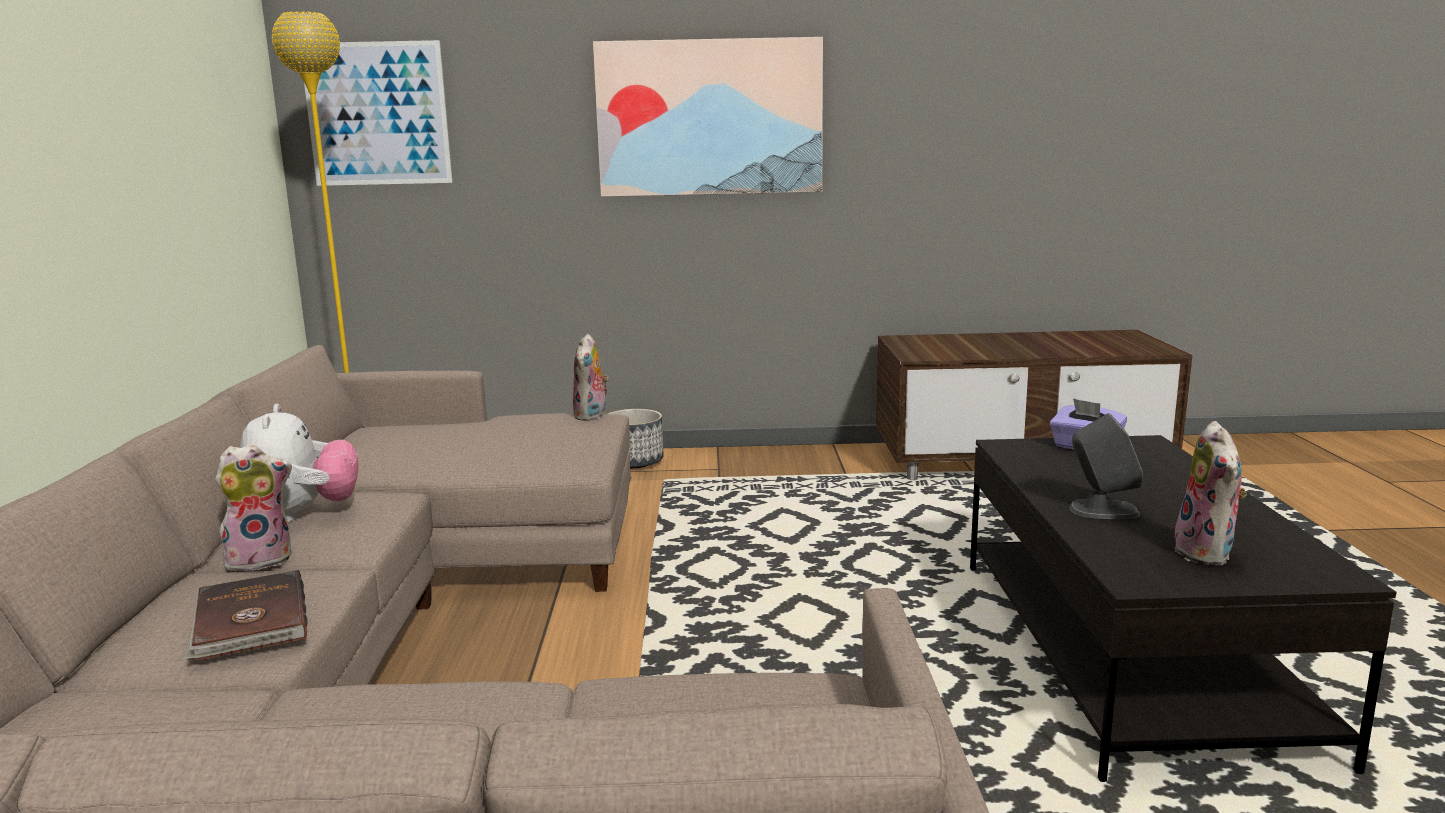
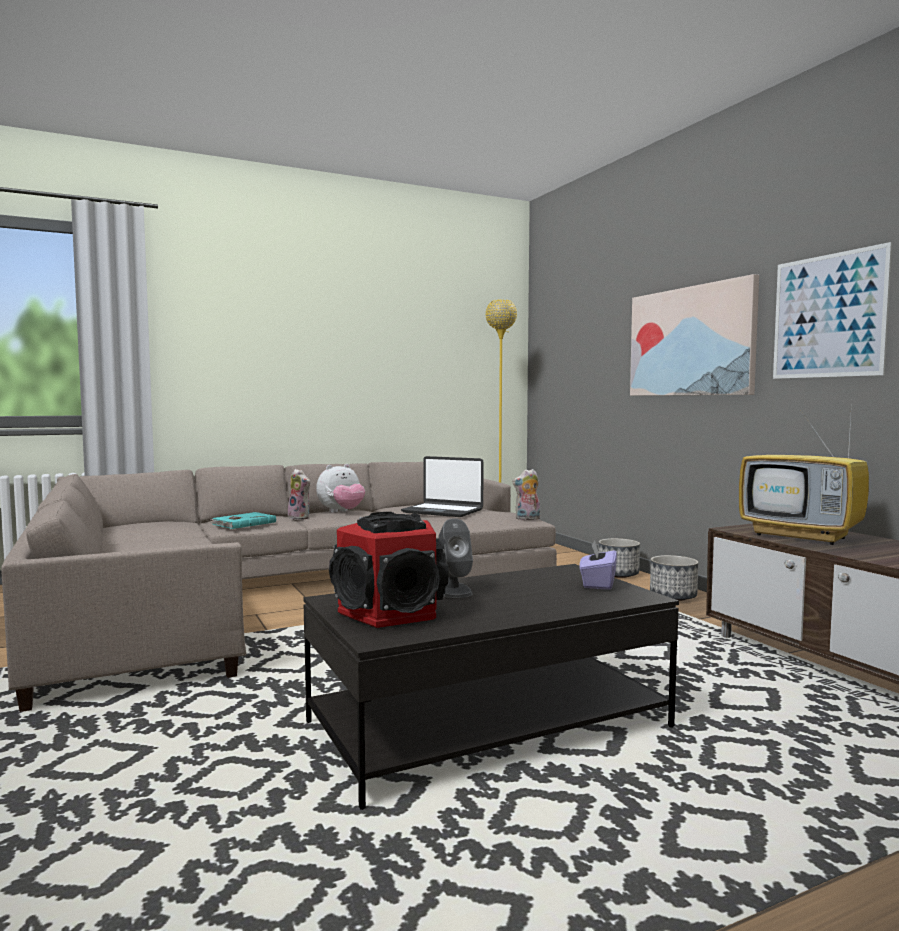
camera: 65 degrees right, 10 degrees down
(249, 621) = (243, 523): brown book -> turquoise book
(377, 114) = (555, 349): picture -> picture (828, 316)
(466, 445) = (443, 511): none -> laptop
(756, 462) = (673, 596): none -> planter
(974, 348) = (803, 536): none -> television
(1208, 554) = (391, 611): plush toy -> speaker

